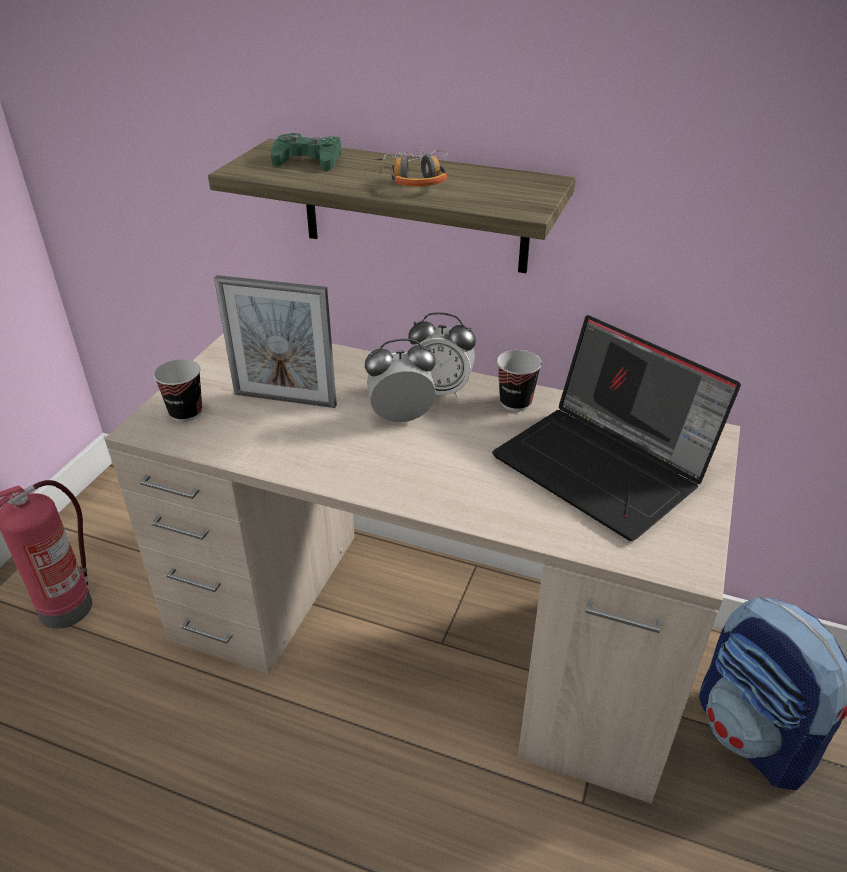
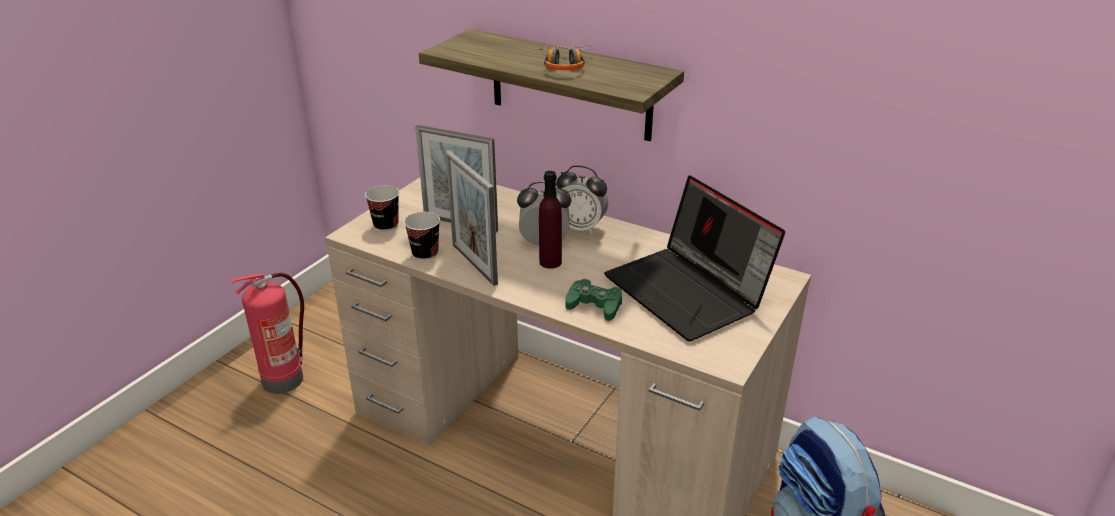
camera: 10 degrees right, 5 degrees down
(308, 161) = (492, 47): green game controller -> green game controller (594, 305)
(318, 457) = (474, 264): none -> picture frame
(416, 443) = (550, 262): none -> purple bottle
(515, 402) = (636, 241): cup -> cup (425, 254)

